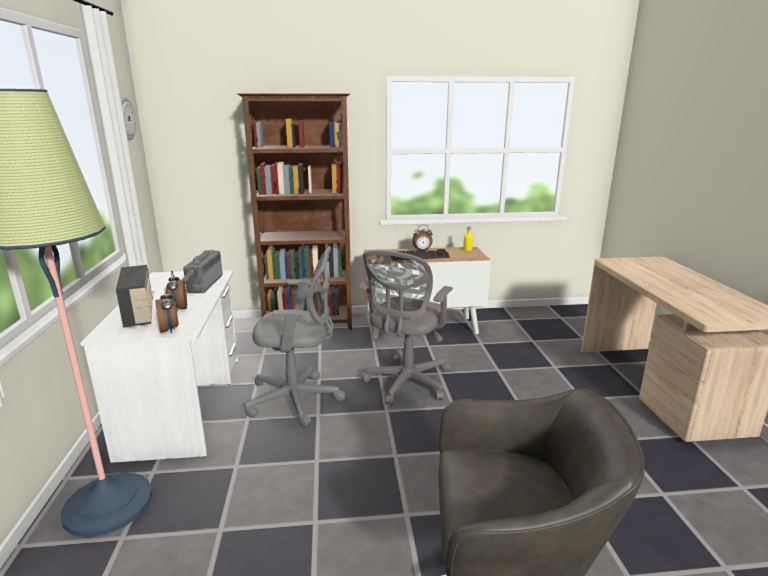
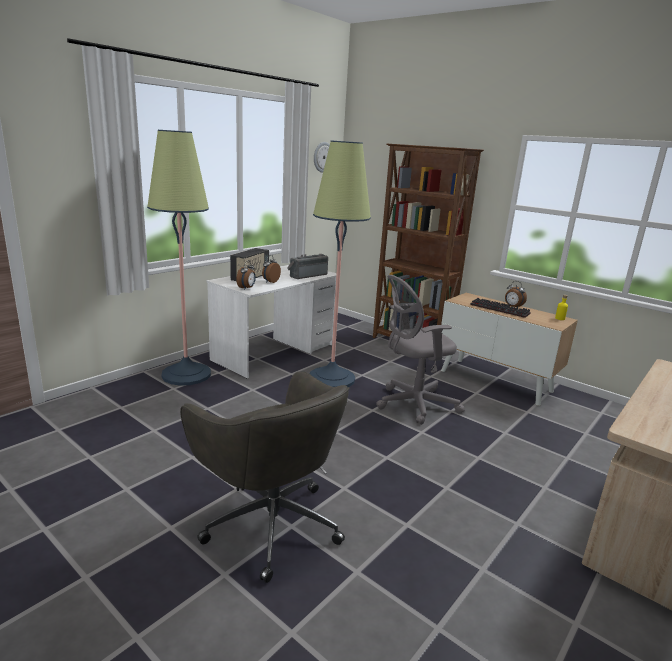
camera: 45 degrees right, 0 degrees up
(298, 400) = (331, 378): grey office chair -> floor lamp

